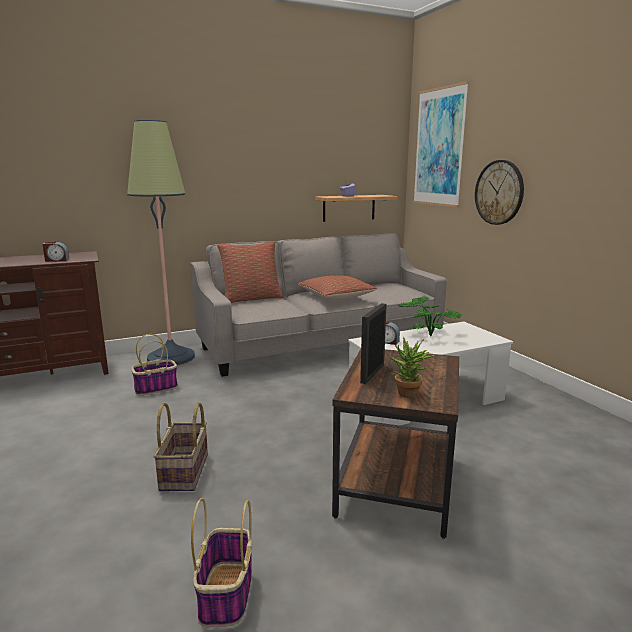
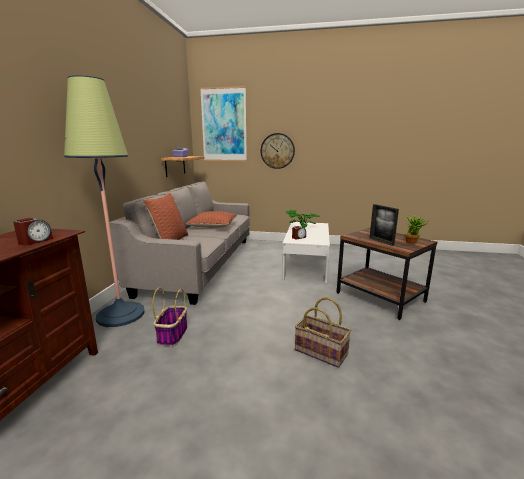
camera: 55 degrees left, 0 degrees up
(226, 595) = (454, 367): basket -> none

